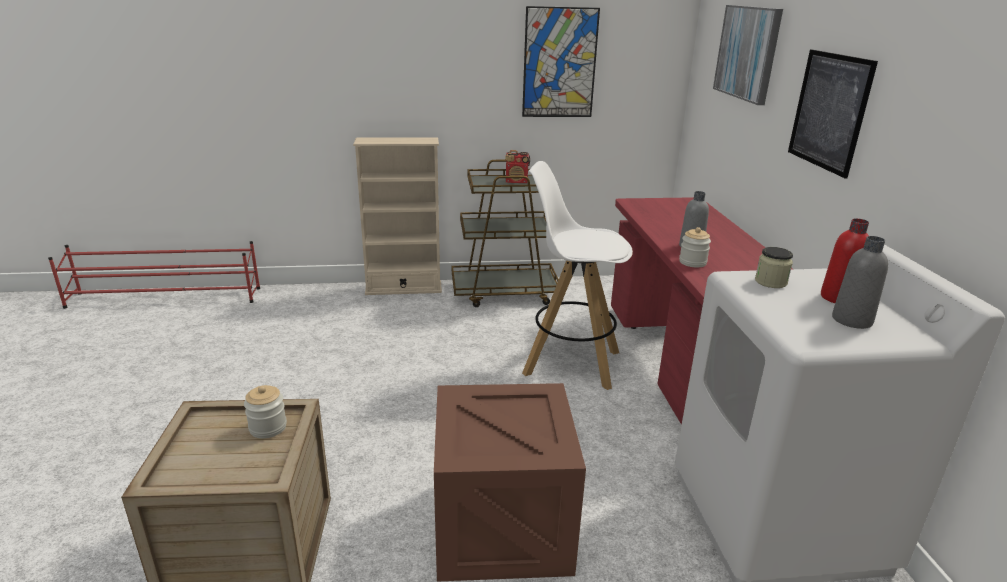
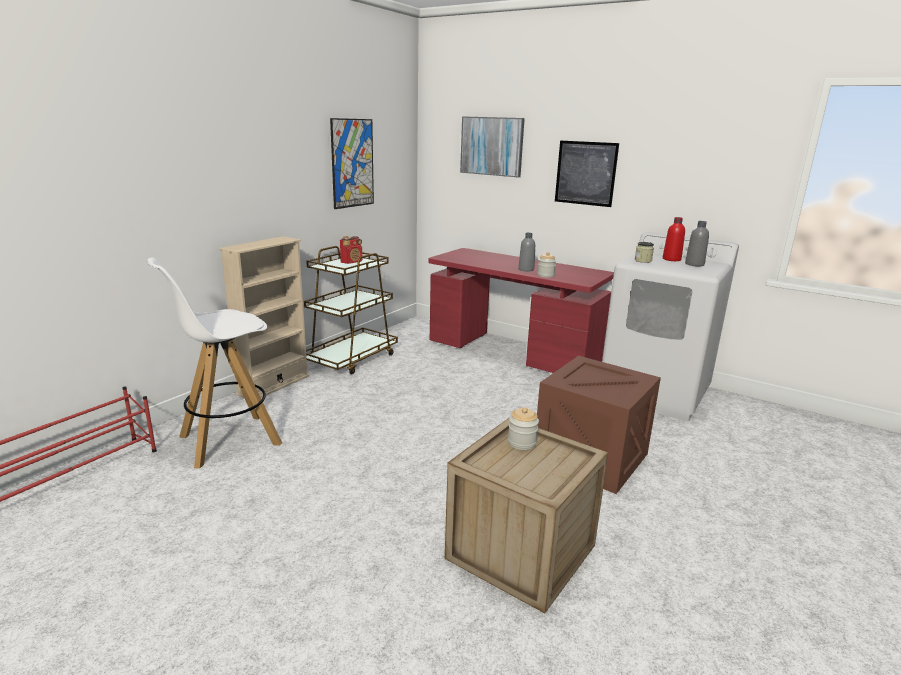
camera: 50 degrees left, 5 degrees down
(570, 362) = (467, 377): white stool -> white stool (228, 440)

